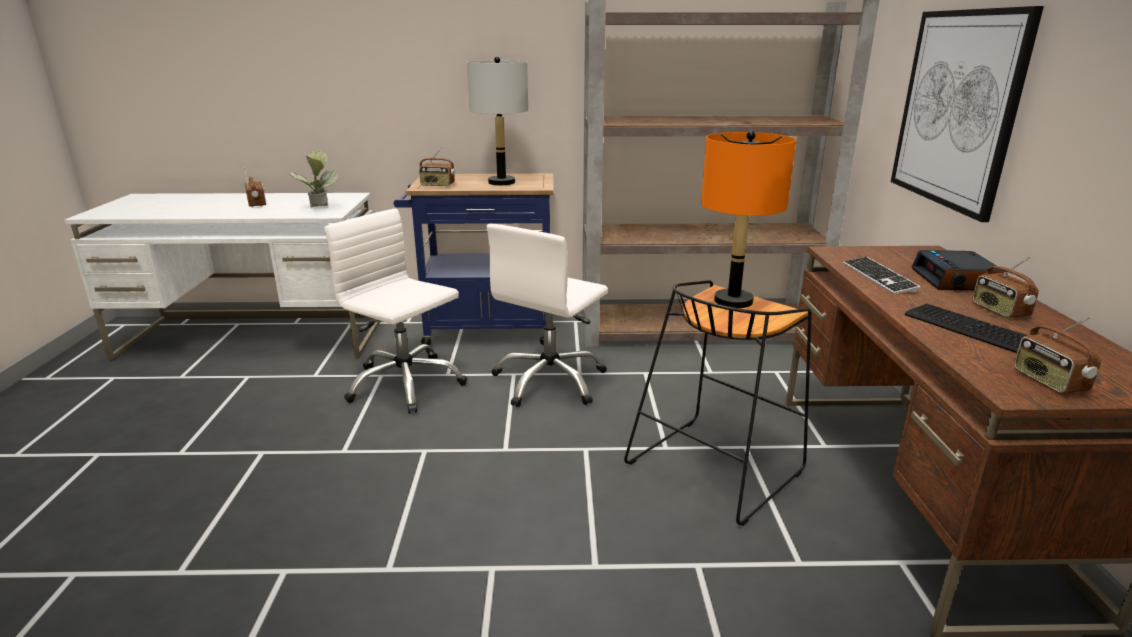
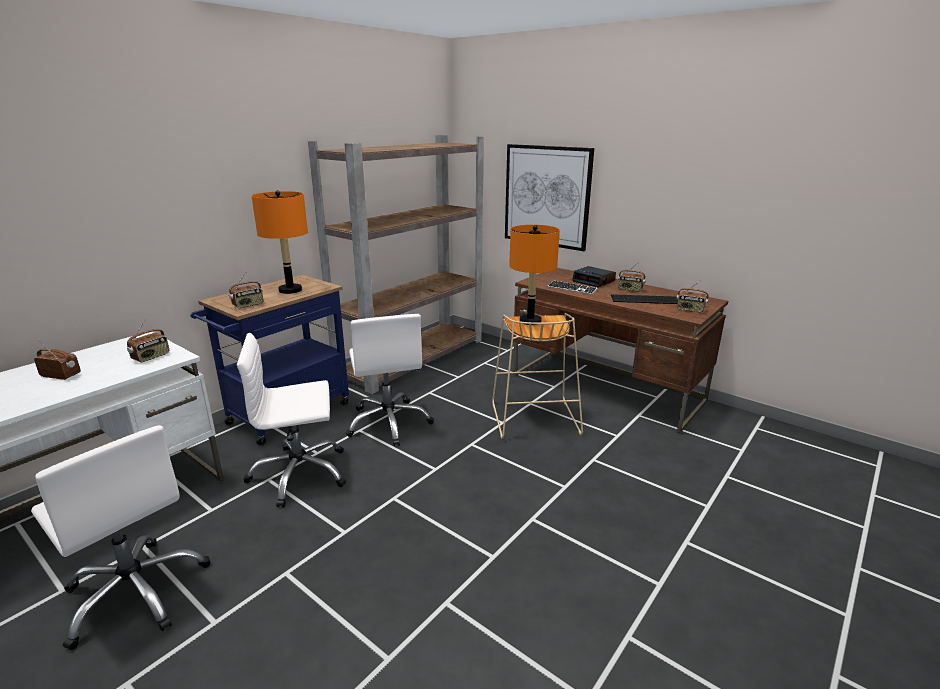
camera: 50 degrees left, 0 degrees up
(195, 403) = (136, 592): none -> white office chair
(319, 209) = (151, 357): potted plant -> radio
(501, 182) = (290, 290): grey table lamp -> orange table lamp
(714, 466) = (533, 418): black stool -> beige stool

